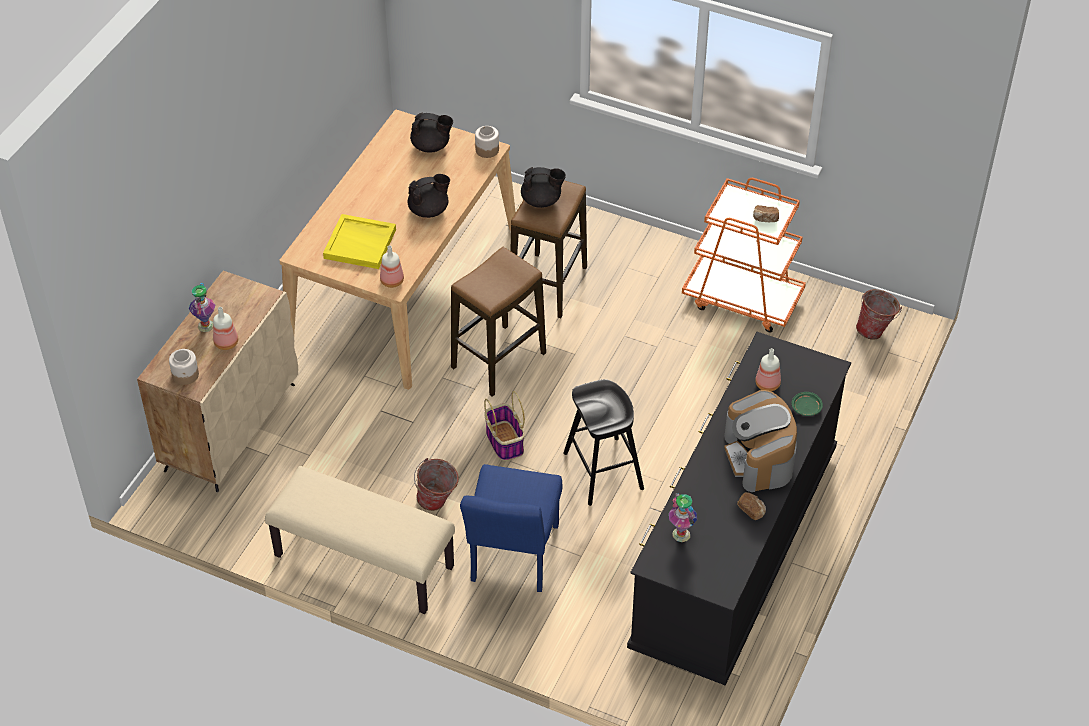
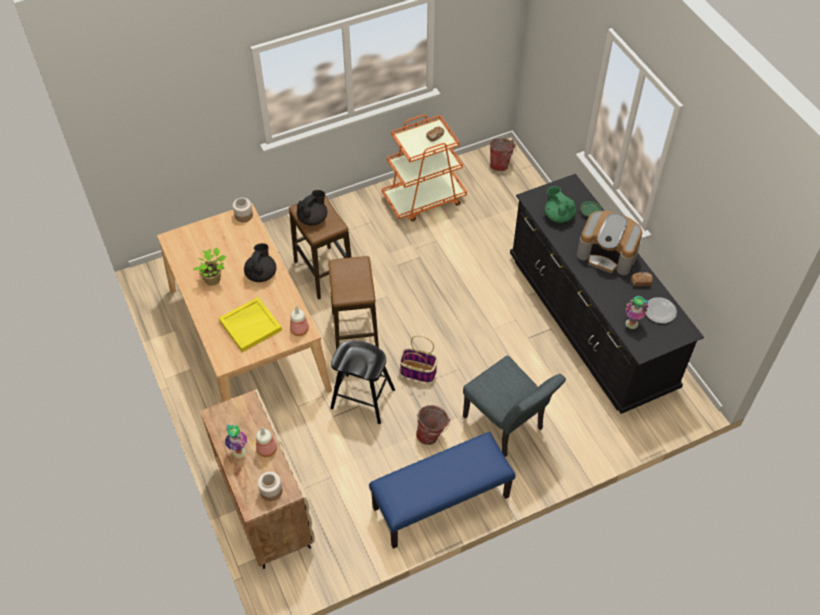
camera: 50 degrees left, 5 degrees up
(363, 562) = (441, 503): beige bench -> blue bench
(386, 182) = (214, 279): none -> potted plant
(431, 146) = (209, 238): black teapot -> none
(512, 560) = (507, 426): blue chair -> grey chair
(603, 470) = (483, 340): black stool -> black stool (362, 398)
(727, 550) = (660, 311): none -> plate
(768, 384) = (558, 215): bottle -> green teapot

